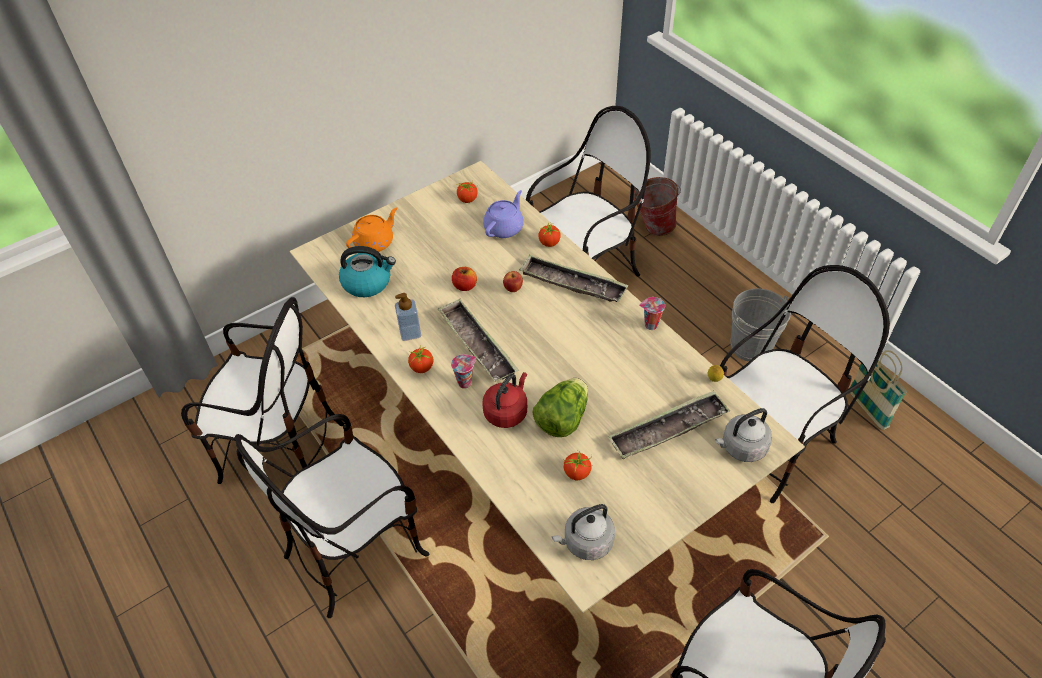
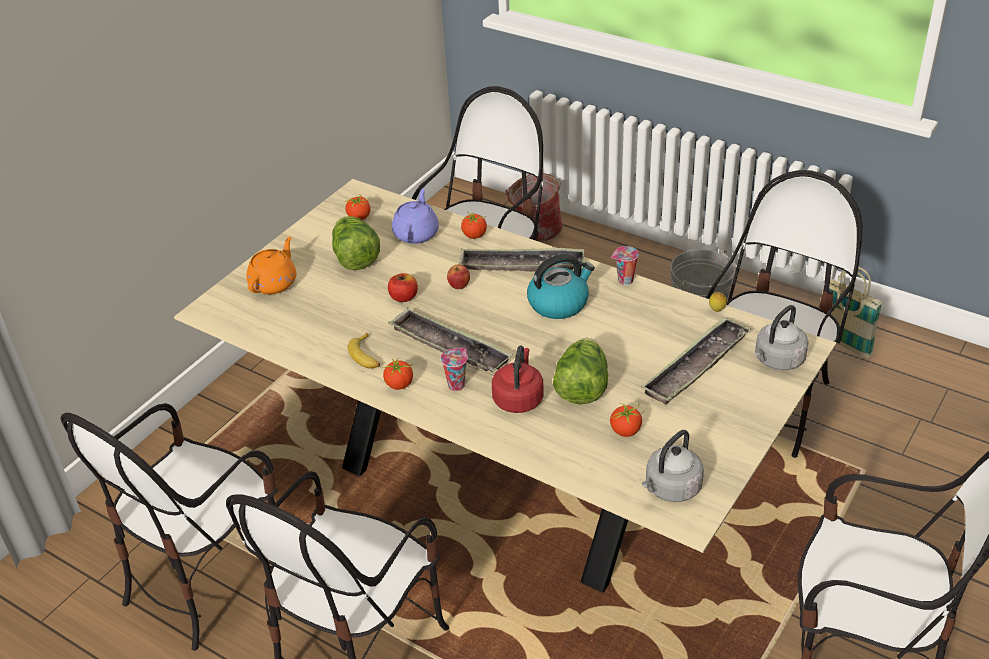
camera: 20 degrees left, 10 degrees down
(281, 449) = (208, 577): chair -> chair turned 135 degrees clockwise
(367, 282) = (288, 322): kettle -> kettle (559, 303)
(410, 333) = (366, 356): soap dispenser -> banana
(446, 237) = (355, 258): none -> lettuce

